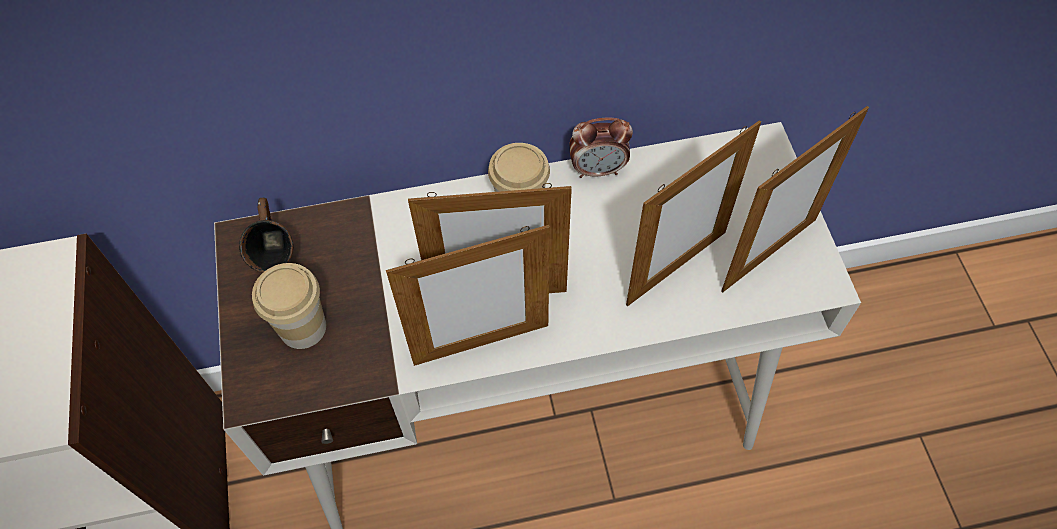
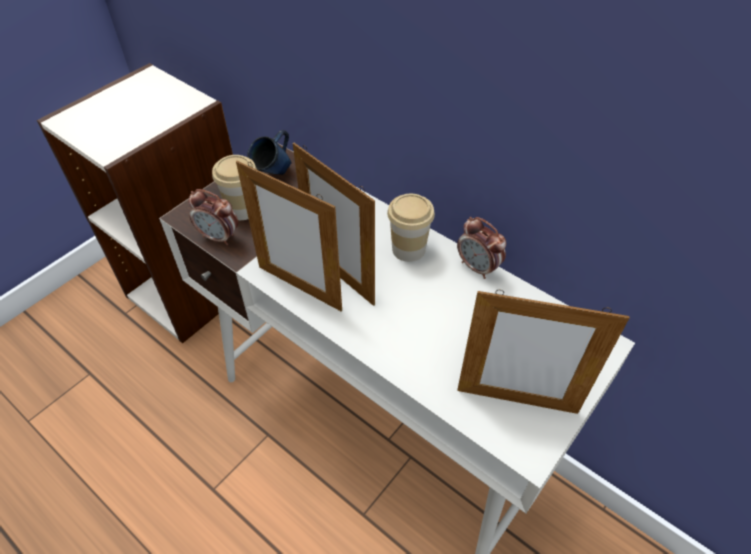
camera: 50 degrees right, 10 degrees down
(278, 260) = (274, 175): brown mug -> blue mug
(325, 380) = (219, 237): none -> alarm clock
(676, 267) = (449, 352): picture frame -> none

